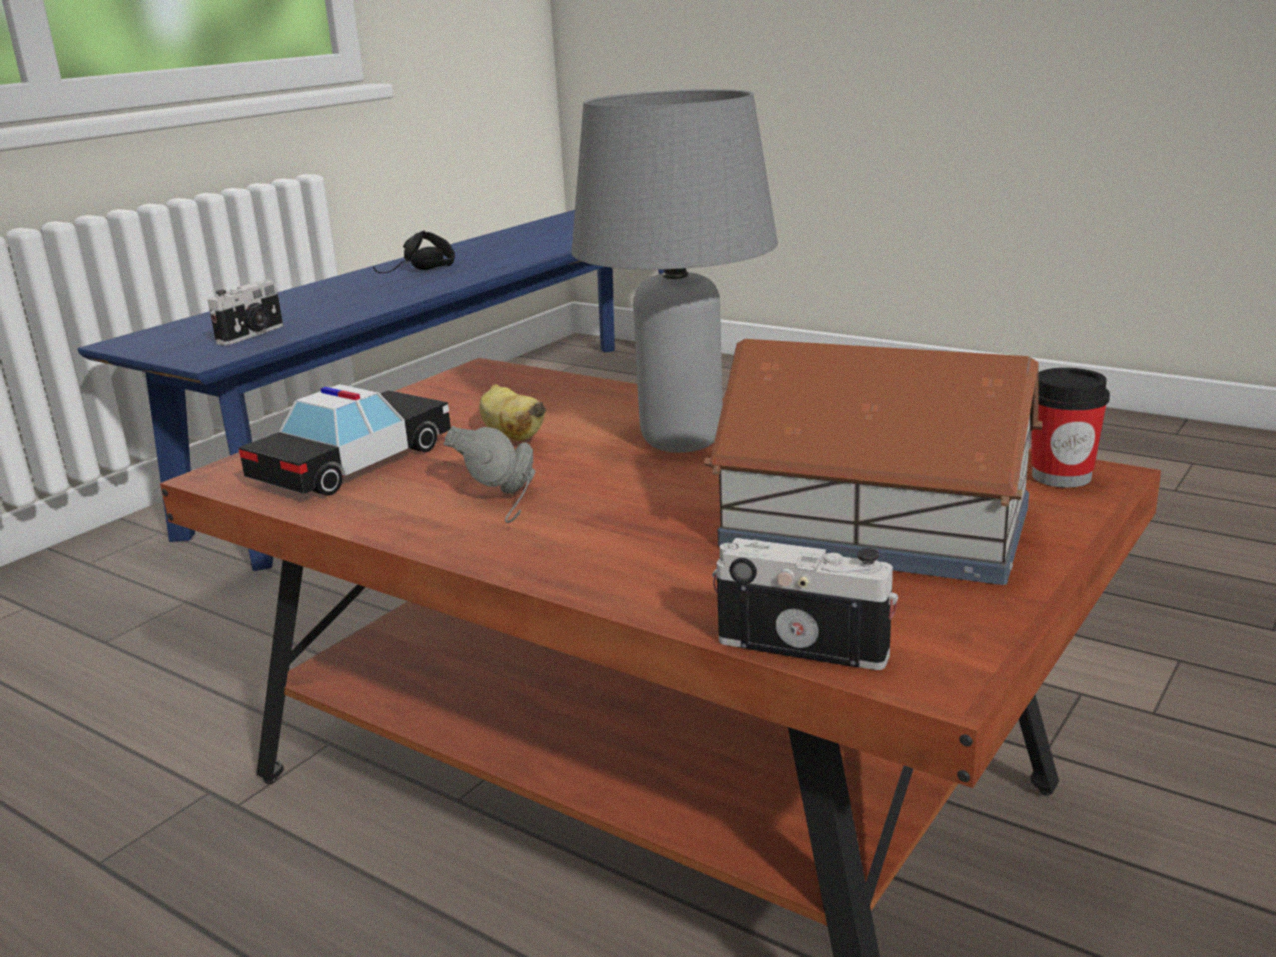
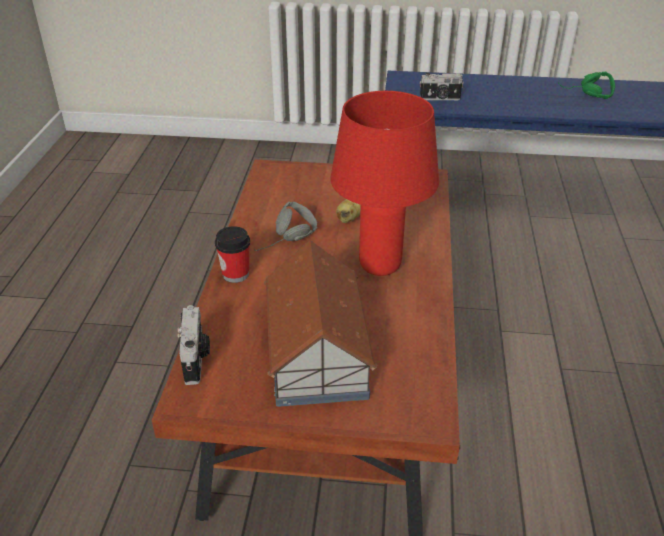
camera: 60 degrees right, 15 degrees up
(353, 463) = (298, 191): toy car -> none
(418, 271) = (585, 94): black headphones -> green headphones
(680, 442) = (378, 266): grey table lamp -> red table lamp
(1061, 476) = (420, 405): cup -> cup (235, 274)

